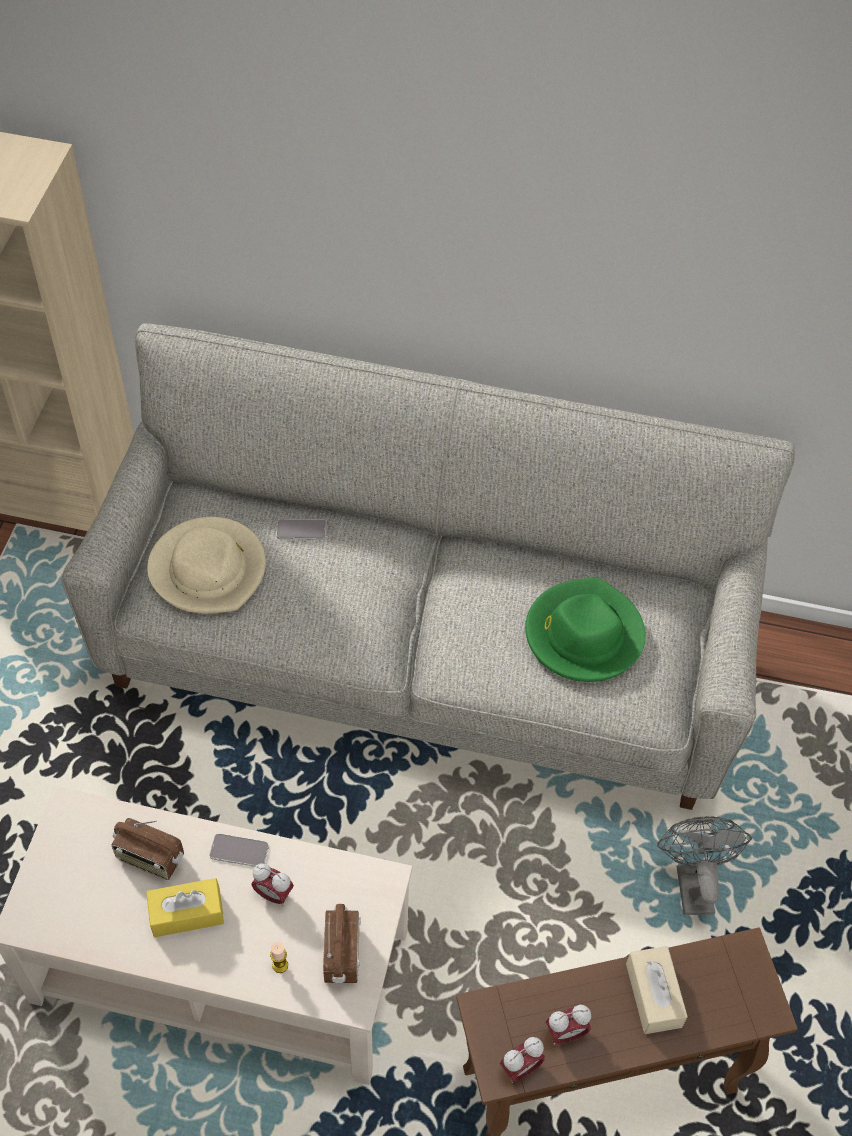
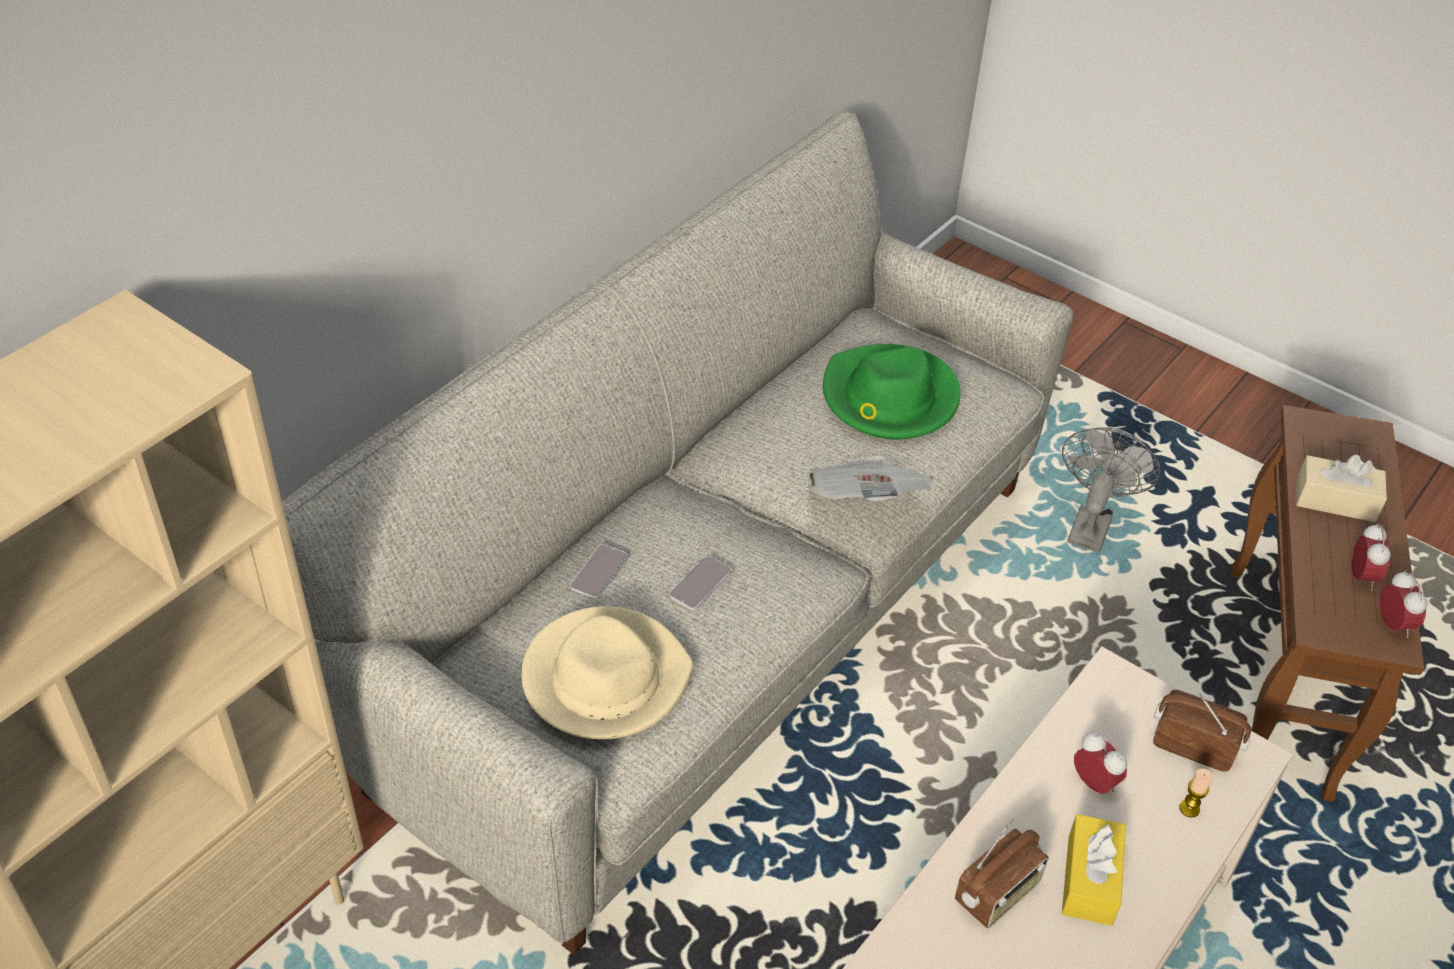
camera: 65 degrees left, 10 degrees down
(239, 851) = (1022, 797): phone -> phone (700, 584)
(273, 894) = (1094, 783): alarm clock -> alarm clock turned 90 degrees counterclockwise
(456, 658) = (865, 503): none -> newspaper
(692, 882) = (1090, 523): grey fan -> grey fan turned 90 degrees clockwise

